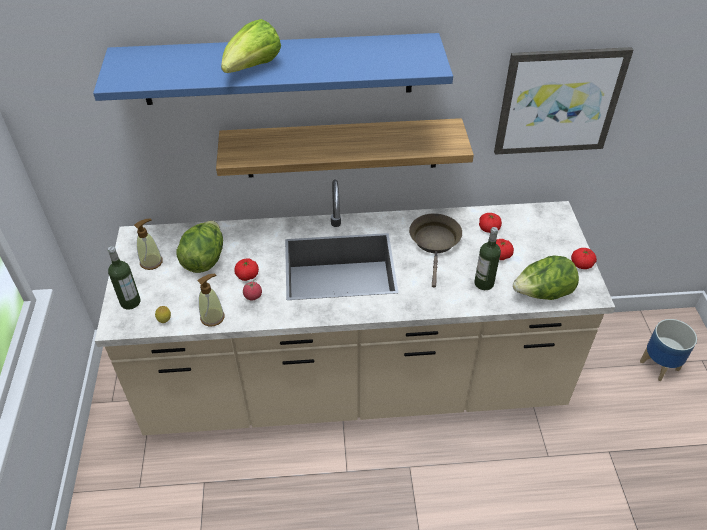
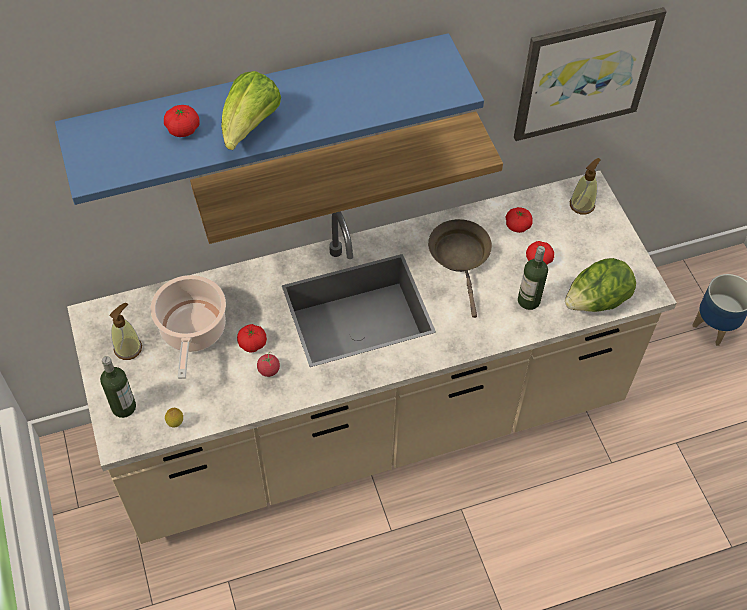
camera: 15 degrees left, 10 degrees up
(204, 259) = (192, 332): lettuce -> cooking pot
(212, 317) = (230, 407): soap dispenser -> soap dispenser (582, 205)
(581, 264) = (631, 254): tomato -> tomato (183, 129)

